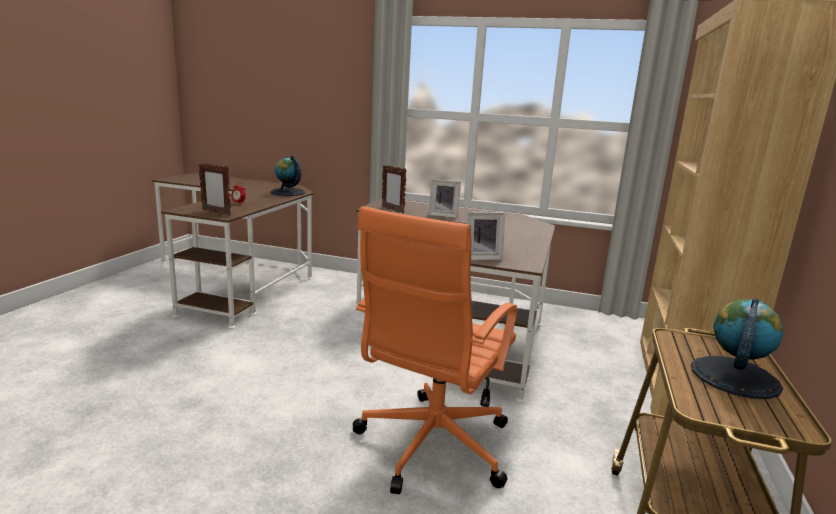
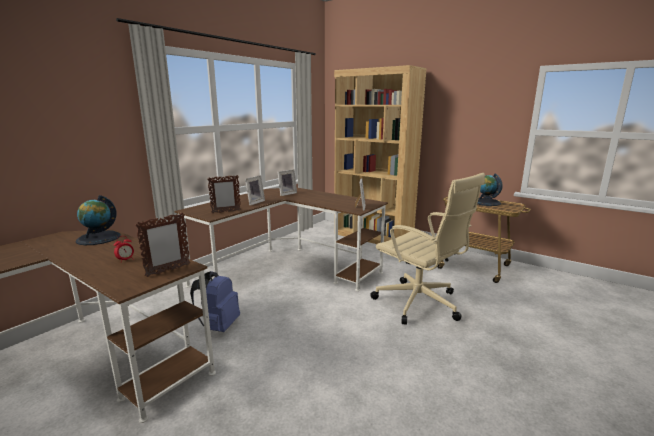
camera: 70 degrees left, 0 degrees up
(308, 315) = (219, 326): none -> blue backpack
(431, 447) = (420, 304): orange office chair -> beige office chair
(506, 223) = (286, 194): none -> picture frame

